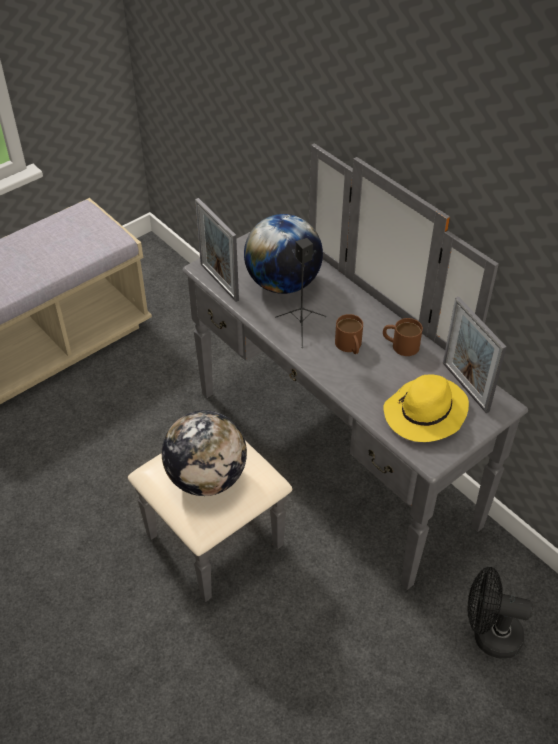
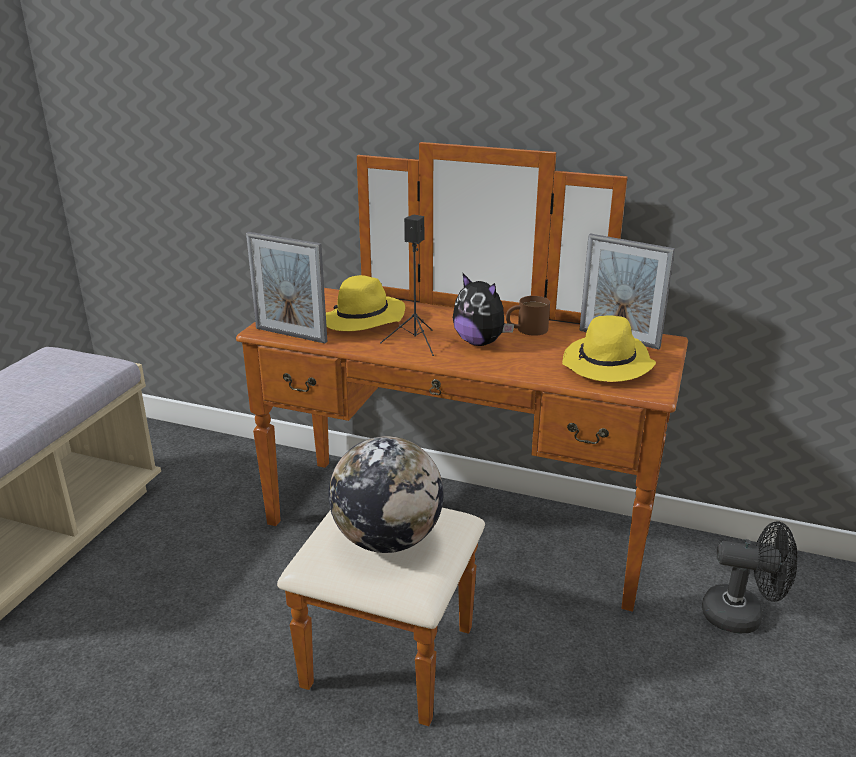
camera: 30 degrees left, 20 degrees down
(283, 283) = (362, 320): globe -> yellow hat
(308, 475) = (445, 553): grey dresser -> brown dresser
(350, 346) = (480, 342): brown mug -> plush toy
(489, 634) = (742, 615): black fan -> black fan turned 150 degrees counterclockwise

